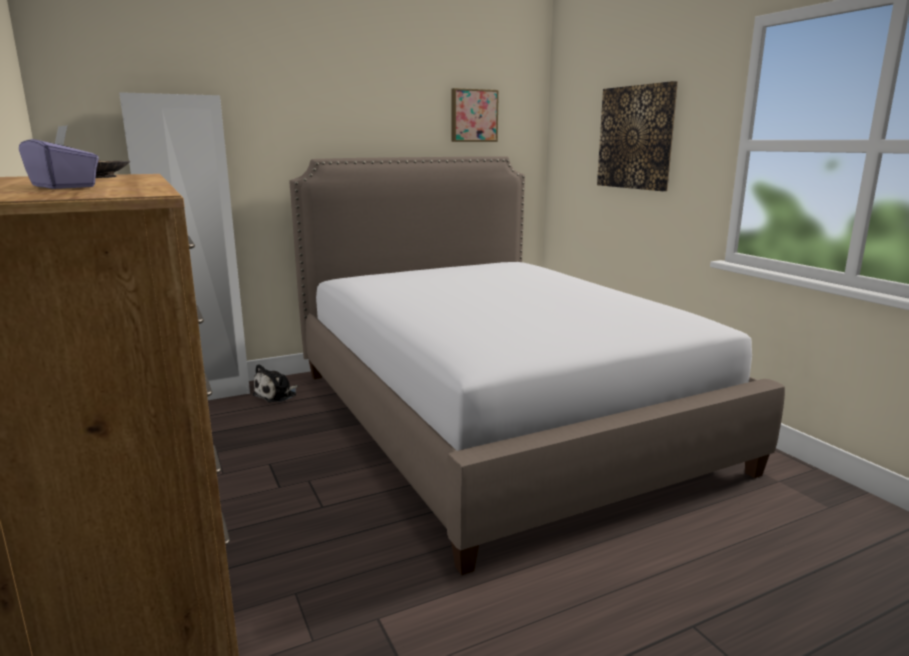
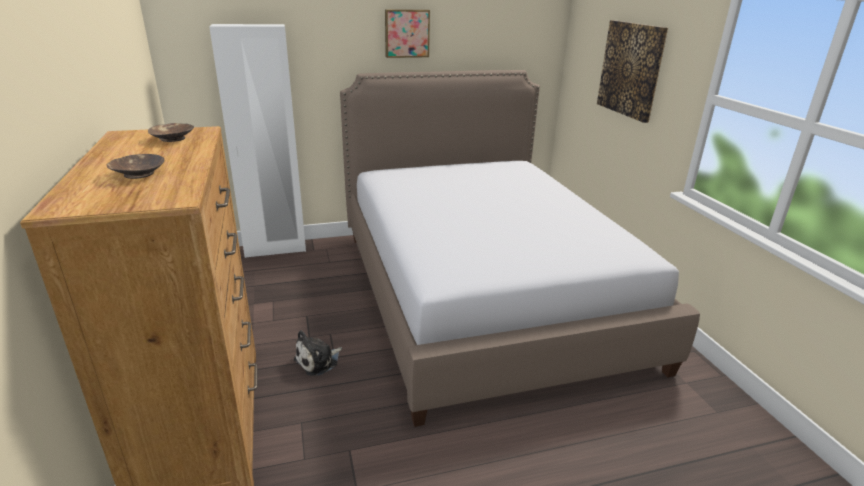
camera: 10 degrees right, 10 degrees up
(64, 187) = (138, 174): purple tissue box -> brown bowl
(277, 395) = (325, 255): plush toy -> plush toy (318, 361)
(473, 115) = (498, 33): picture -> picture (406, 33)

